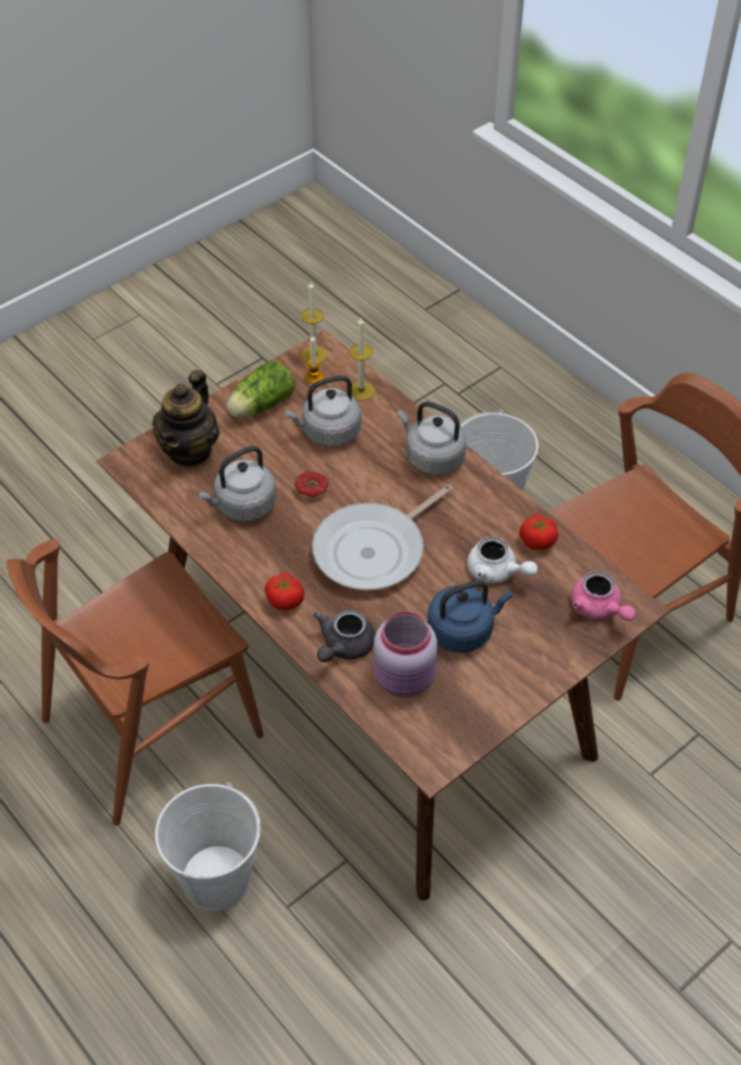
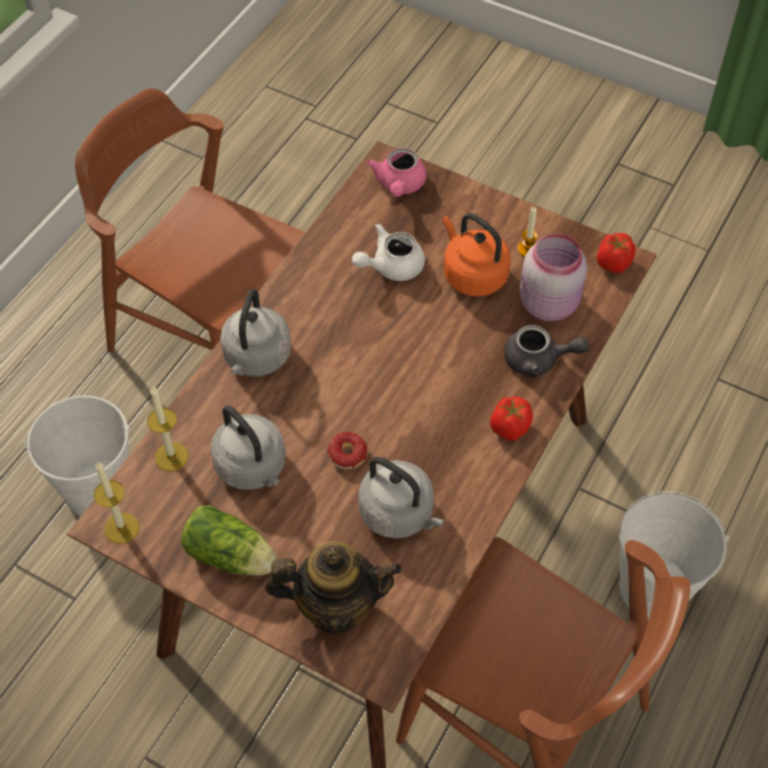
camera: 110 degrees left, 5 degrees up
(314, 377) = (162, 514): candle -> candle (527, 249)
(374, 550) = (407, 371): frying pan -> none
(463, 630) = (472, 274): blue kettle -> orange kettle
(497, 572) = (390, 266): white teapot -> white teapot turned 135 degrees counterclockwise
(537, 542) = (338, 245): tomato -> tomato (613, 263)
(599, 609) = (399, 185): pink teapot -> pink teapot turned 150 degrees clockwise

